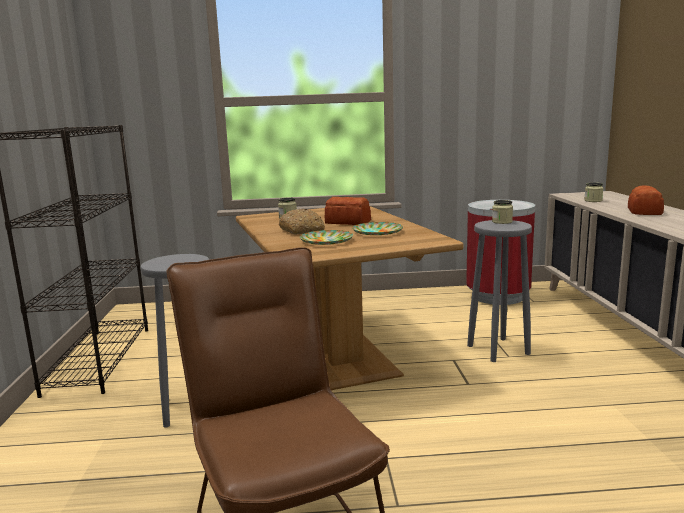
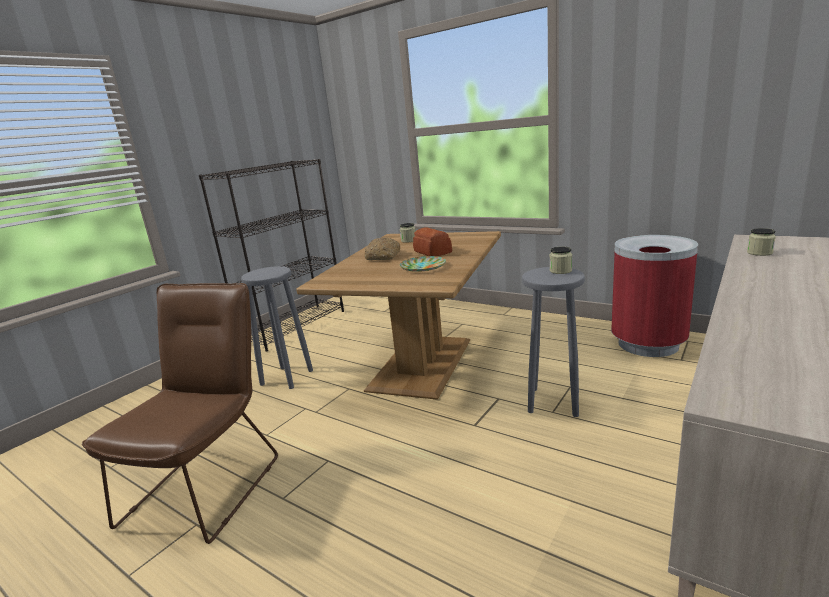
camera: 40 degrees right, 5 degrees up
(327, 241) = (370, 270): plate -> none
(645, 211) = (784, 280): bread -> none

